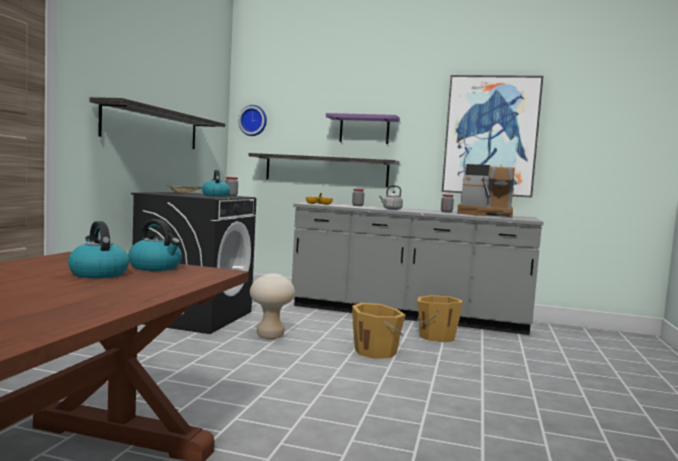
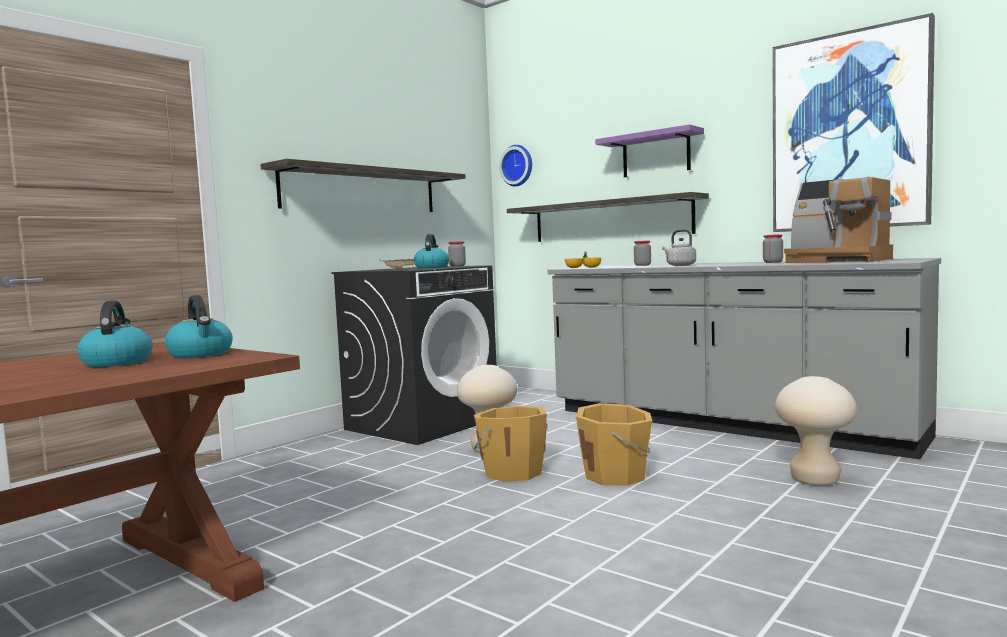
camera: 25 degrees right, 0 degrees up
(436, 336) = (739, 457): orange bucket -> orange bucket (512, 472)
(490, 349) = (814, 480): none -> beige stool

